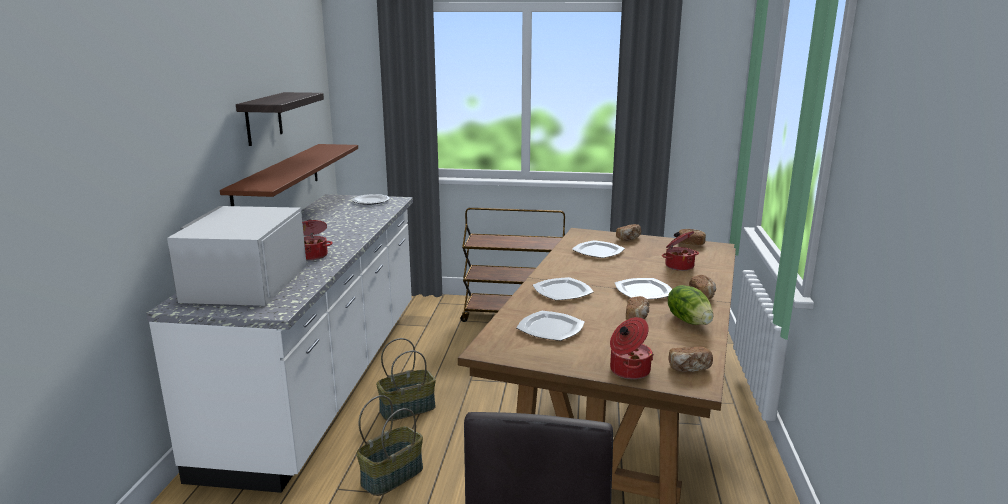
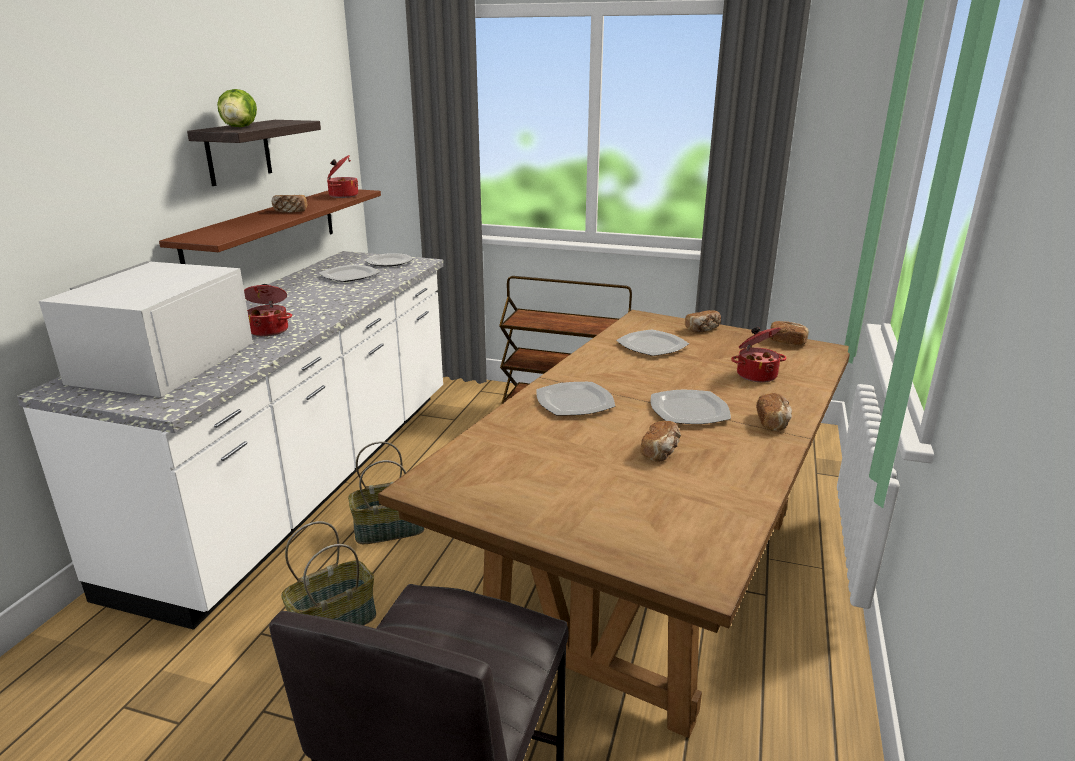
camera: 10 degrees right, 5 degrees up
(551, 328) = (529, 459): plate -> plate (349, 276)
(628, 370) = (608, 541): cooking pot -> cooking pot (343, 195)
(689, 321) = (736, 464): lettuce -> lettuce (240, 127)
(689, 368) = (704, 547): bread -> bread (290, 211)

